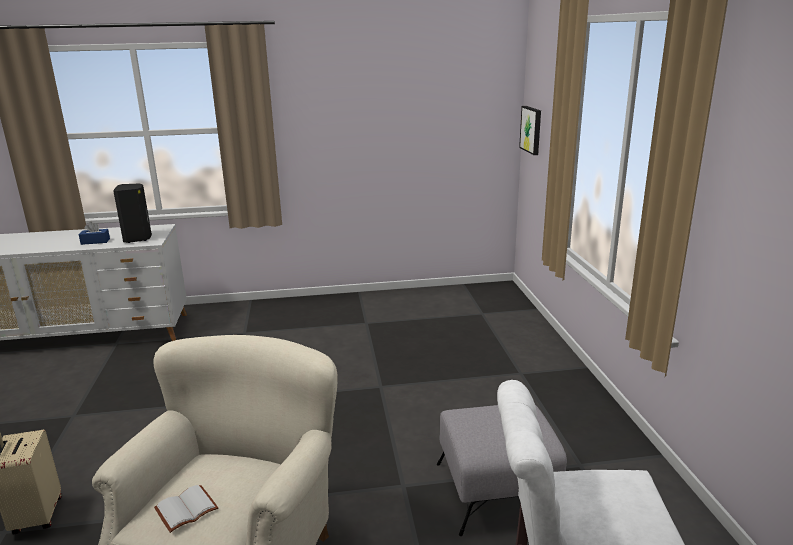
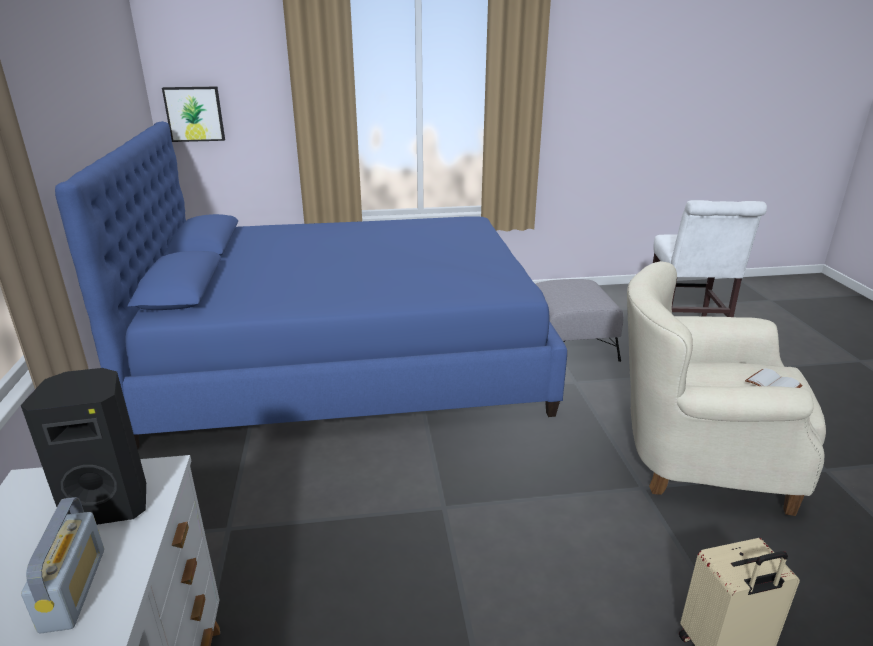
camera: 90 degrees left, 5 degrees up
(95, 241) = (73, 589): blue tissue box -> radio
(437, 350) = (347, 360): none -> blue bed

